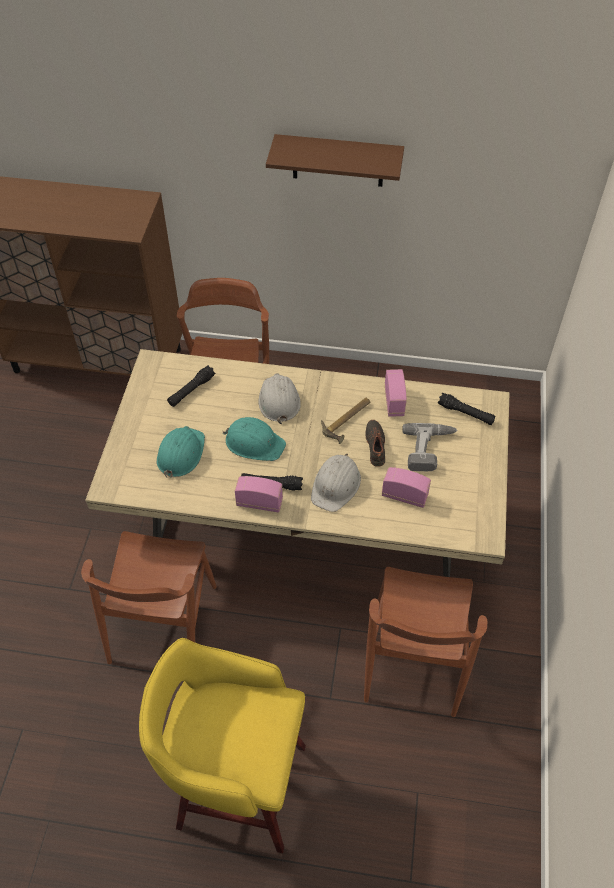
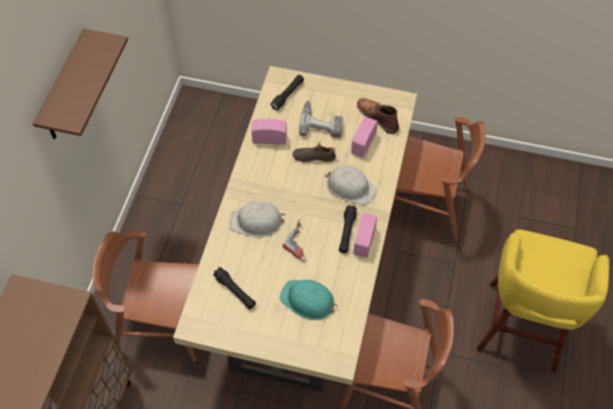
camera: 85 degrees left, 5 degrees up
(254, 443) = (302, 242): turquoise hard hat -> power drill
(348, 421) = (286, 172): hammer -> none
(453, 510) = (377, 116): none -> brown boot

